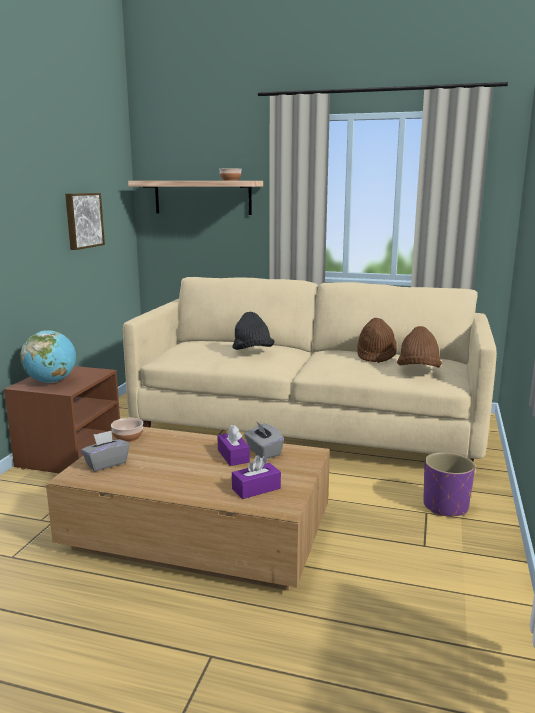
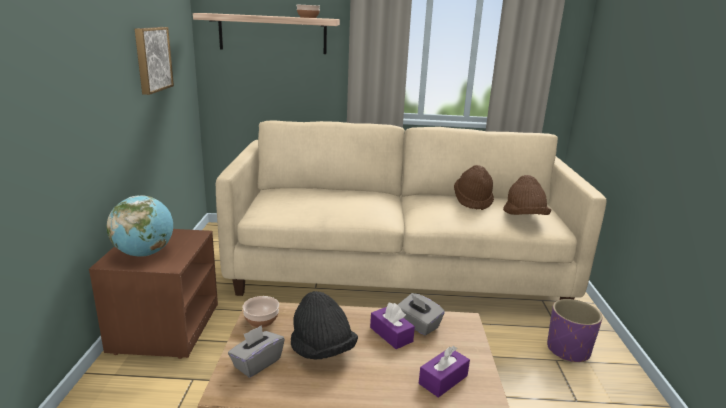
camera: 15 degrees left, 5 degrees up
(252, 352) = (354, 202): black hat -> black hat (322, 350)

